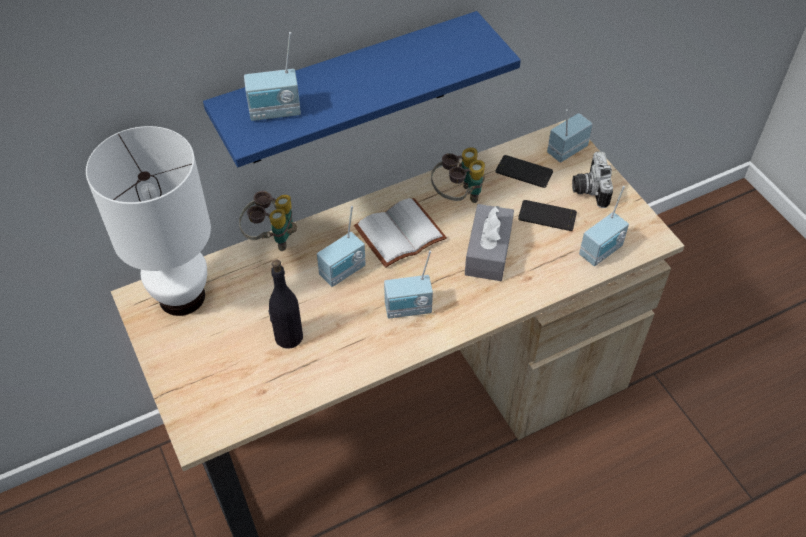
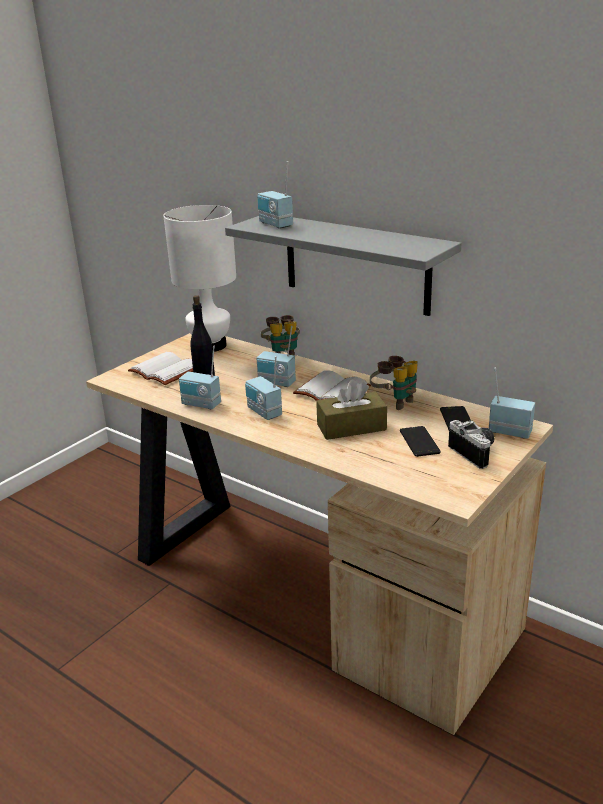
camera: 65 degrees right, 25 degrees down
(222, 371) = (163, 371): none -> white book
(348, 91) = (356, 263): blue shelf -> grey shelf
(488, 251) = (351, 427): grey tissue box -> brown tissue box
(588, 189) = (476, 453): camera -> camera turned 90 degrees clockwise
(602, 252) = (408, 476): radio -> radio (201, 405)

